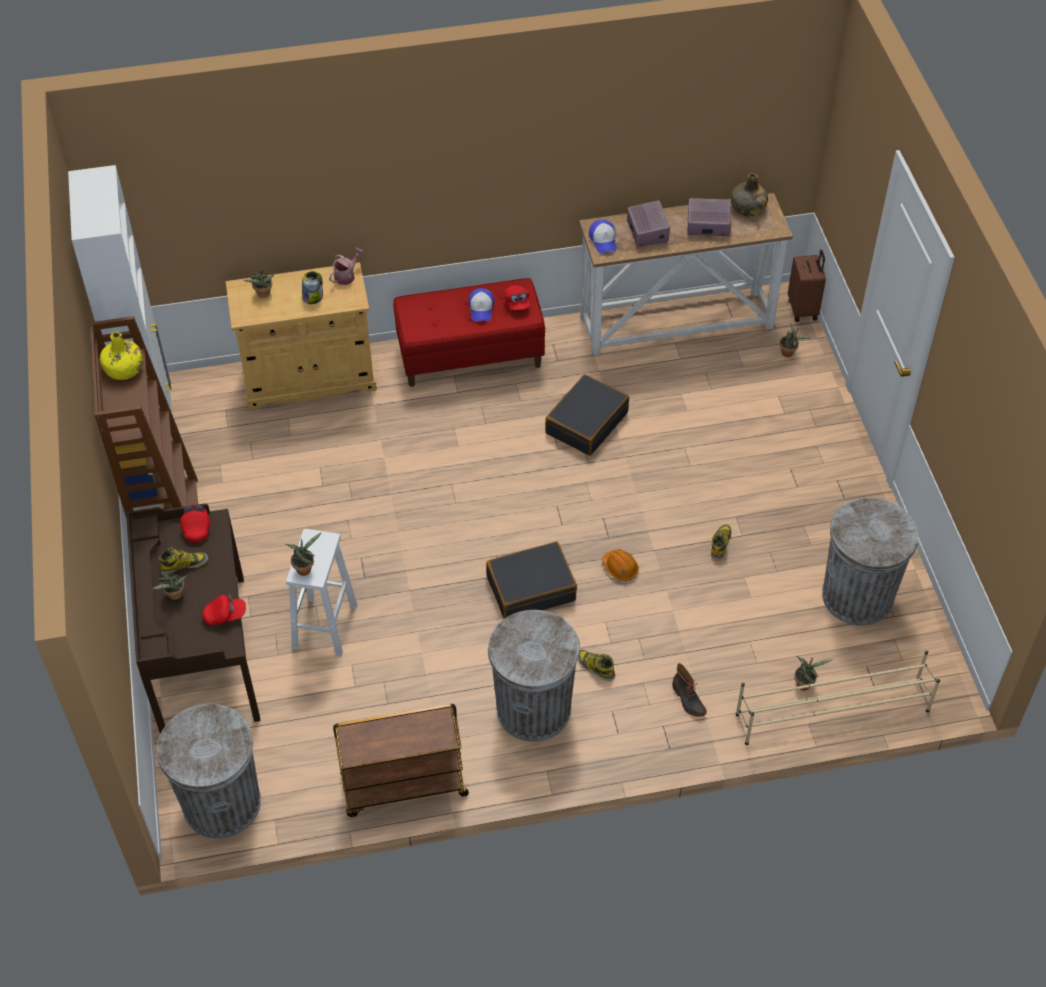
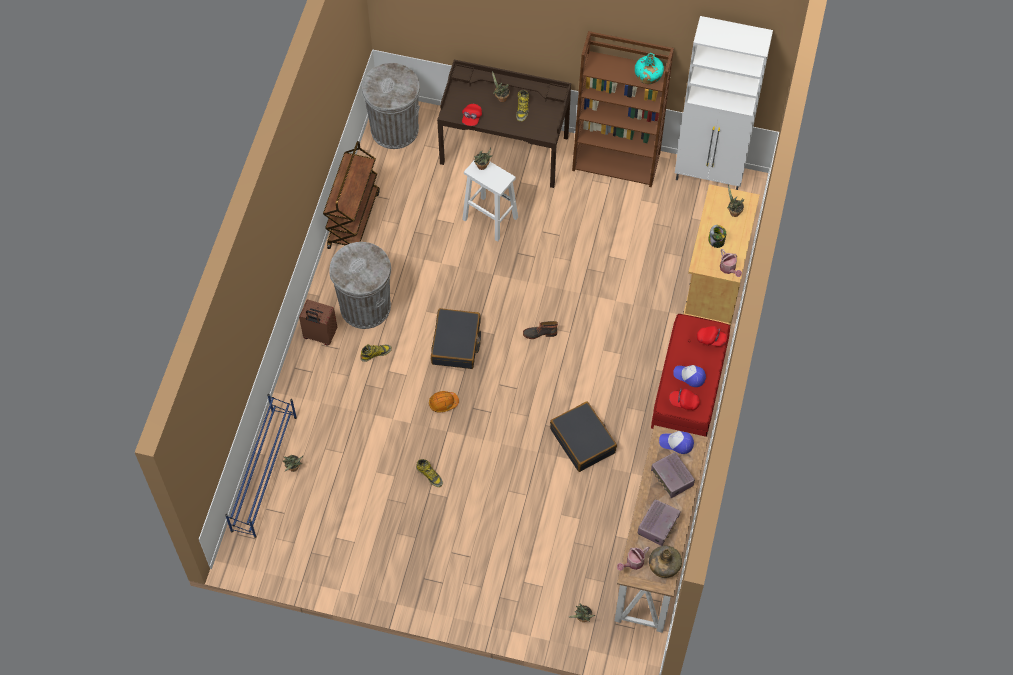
camera: 115 degrees right, 10 degrees up
(124, 369) = (648, 75): yellow bottle -> turquoise bottle
(196, 527) = (548, 123): red cap -> red cap (711, 339)
(647, 231) = (672, 479): radio -> radio turned 45 degrees clockwise
(687, 700) = (322, 394): boot -> boot (540, 333)
(762, 231) = (633, 563): none -> watering can
(803, 309) = (624, 656): brown suitcase -> brown suitcase (319, 335)
(831, 712) = (264, 473): beige shoe rack -> blue shoe rack
(857, 596) = (339, 539): grey trash can -> none

